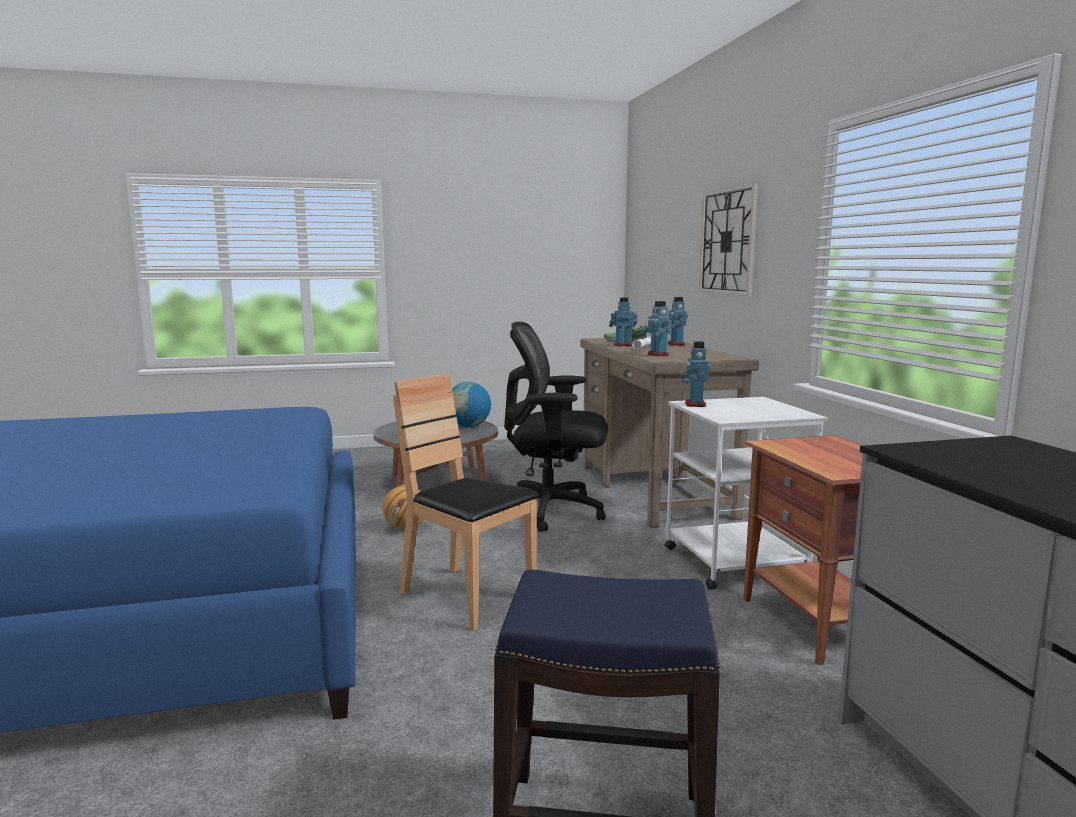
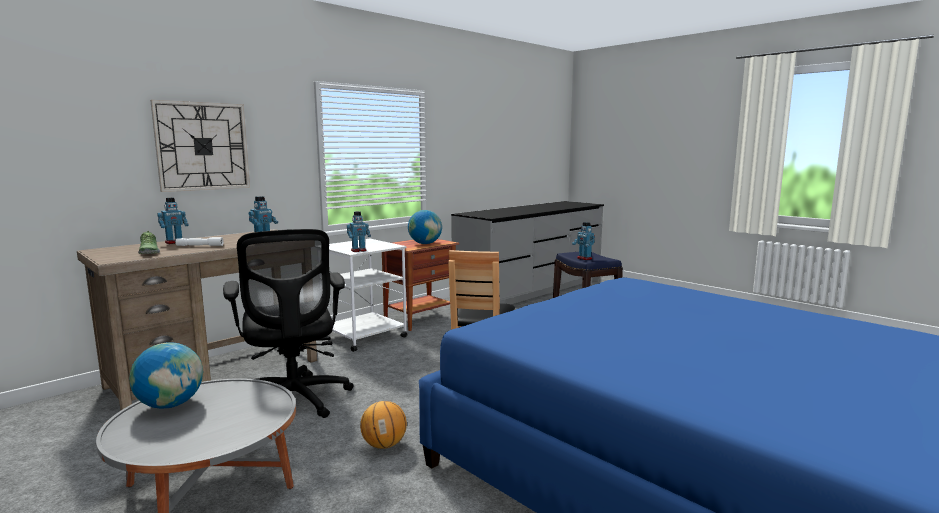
camera: 120 degrees left, 0 degrees up
(623, 345) = (186, 250): toy robot -> toy robot (584, 258)
(824, 457) = (425, 243): none -> globe

